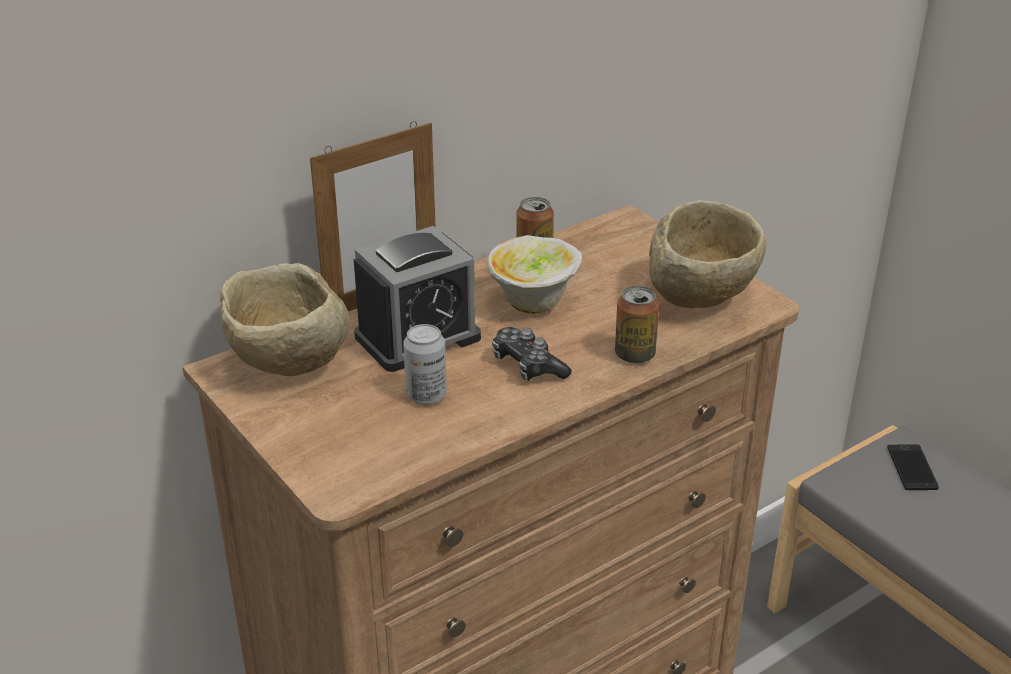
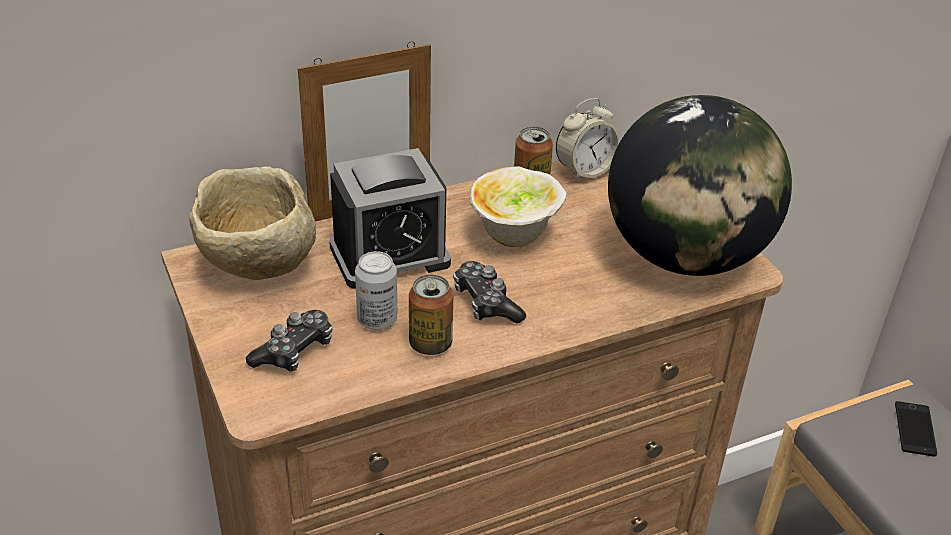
camera: 10 degrees right, 5 degrees up
(354, 435) = (294, 351): none -> game controller
(581, 238) = (585, 171): none -> alarm clock
(634, 355) = (596, 307): can -> can (430, 343)
(702, 299) = (684, 256): beige bowl -> globe

